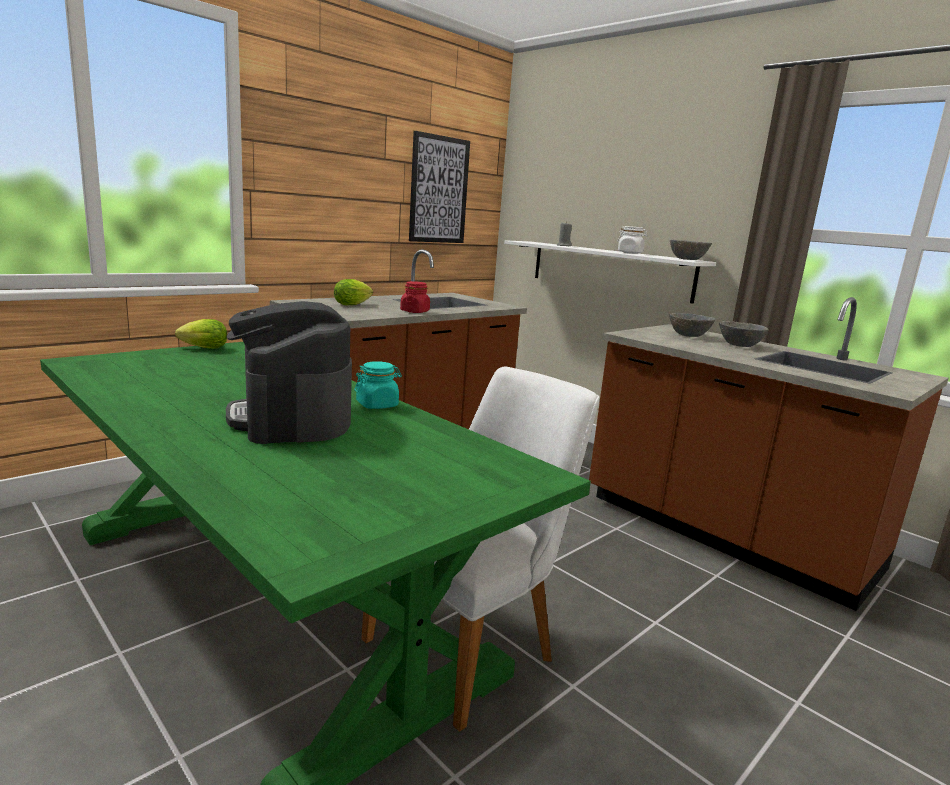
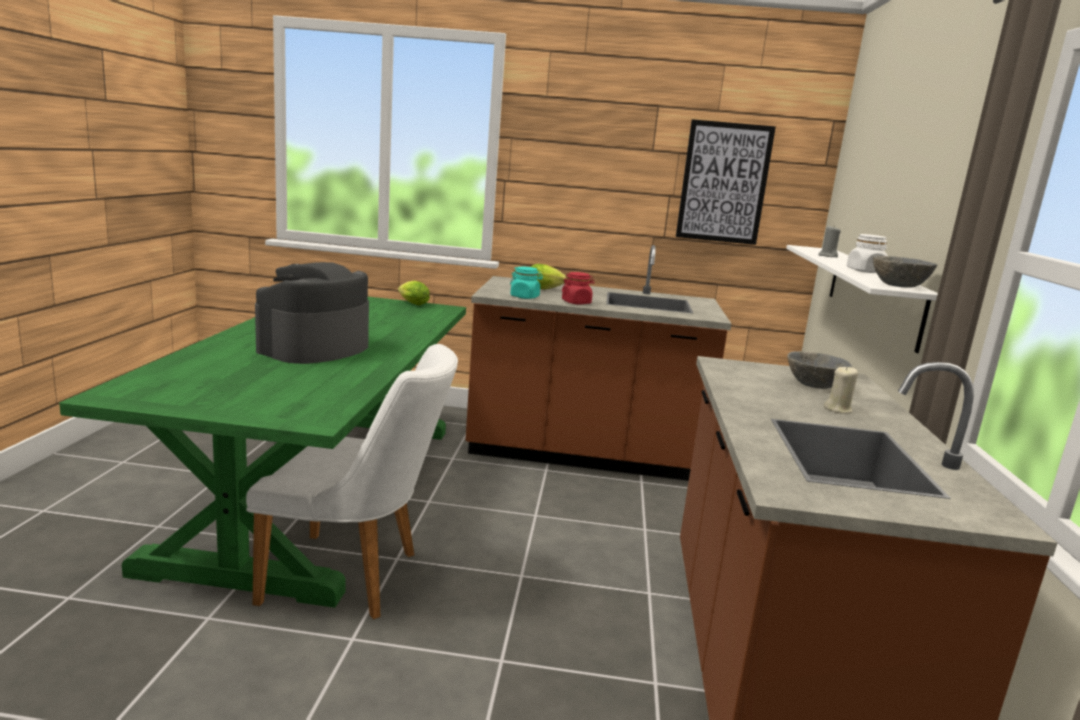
camera: 50 degrees right, 0 degrees up
(377, 405) = (384, 358): turquoise jar -> turquoise jar (525, 297)
(739, 345) = (838, 409): grey bowl -> beige candle

